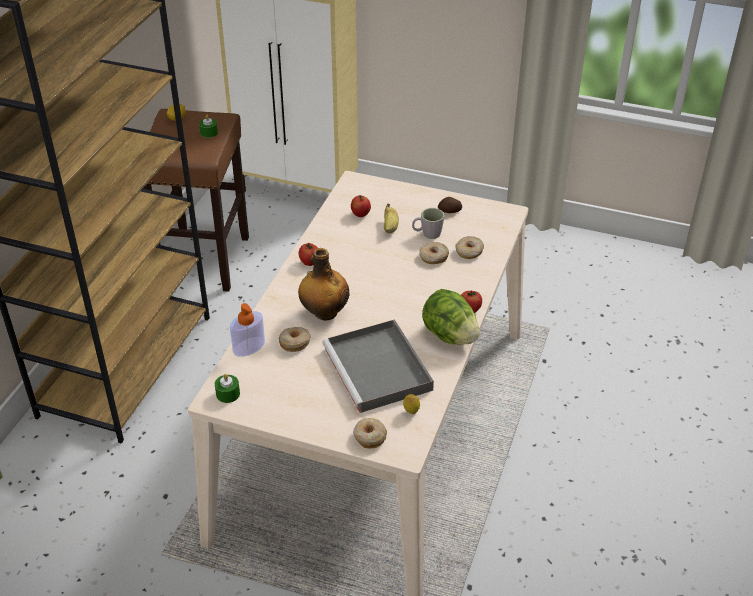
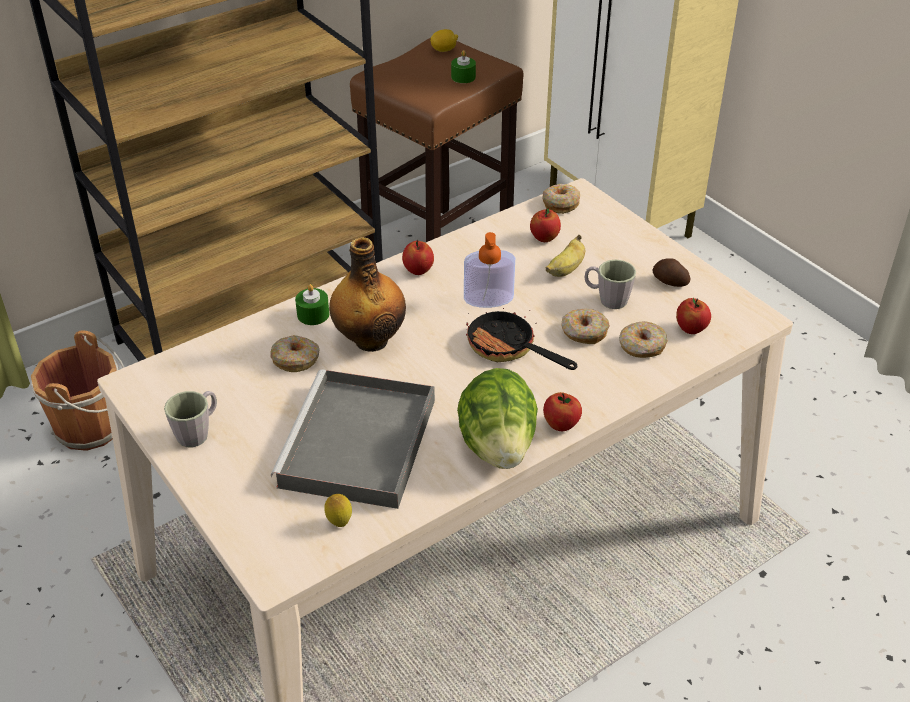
camera: 35 degrees right, 0 degrees up
(76, 478) = (93, 426): none -> brown bucket
(228, 394) = (157, 383): green candle -> green candle (313, 314)
(249, 347) = (240, 339): soap dispenser -> soap dispenser (488, 298)
(283, 407) = (198, 432): none -> grey mug
(369, 437) = (253, 526): donut -> donut (560, 204)
(404, 284) = (508, 349): none -> frying pan
(484, 232) = (691, 329): none -> apple

